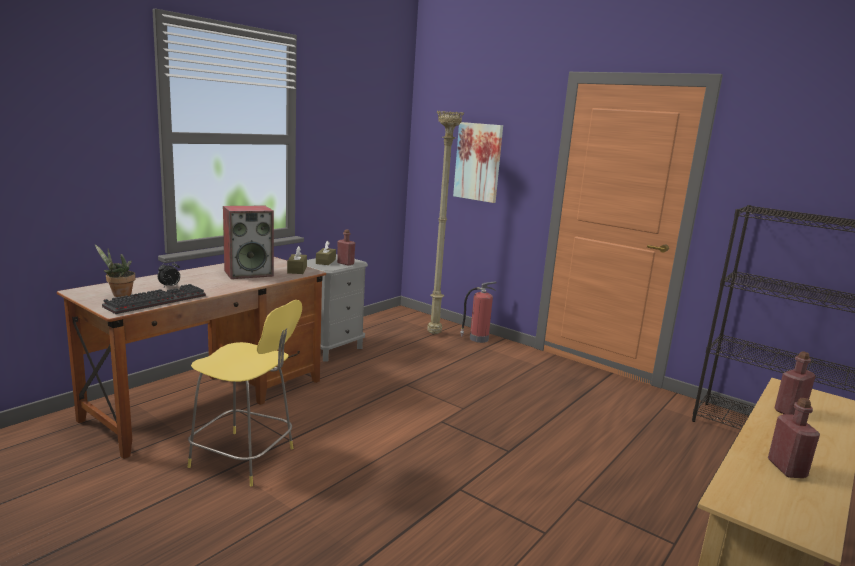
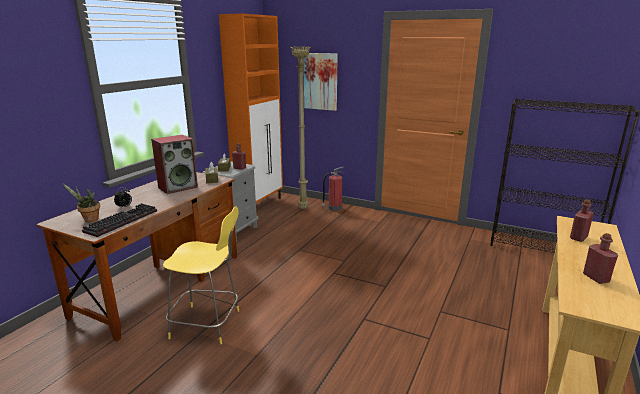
camera: 10 degrees left, 5 degrees up
(378, 321) = (259, 204): none -> orange cabinet

